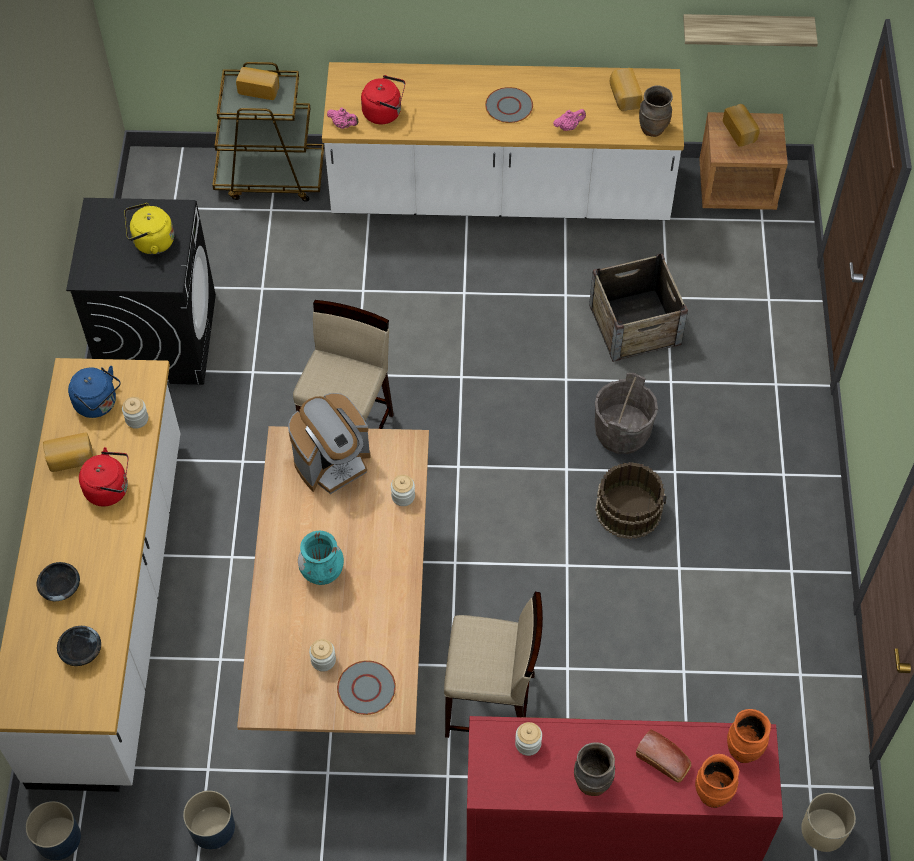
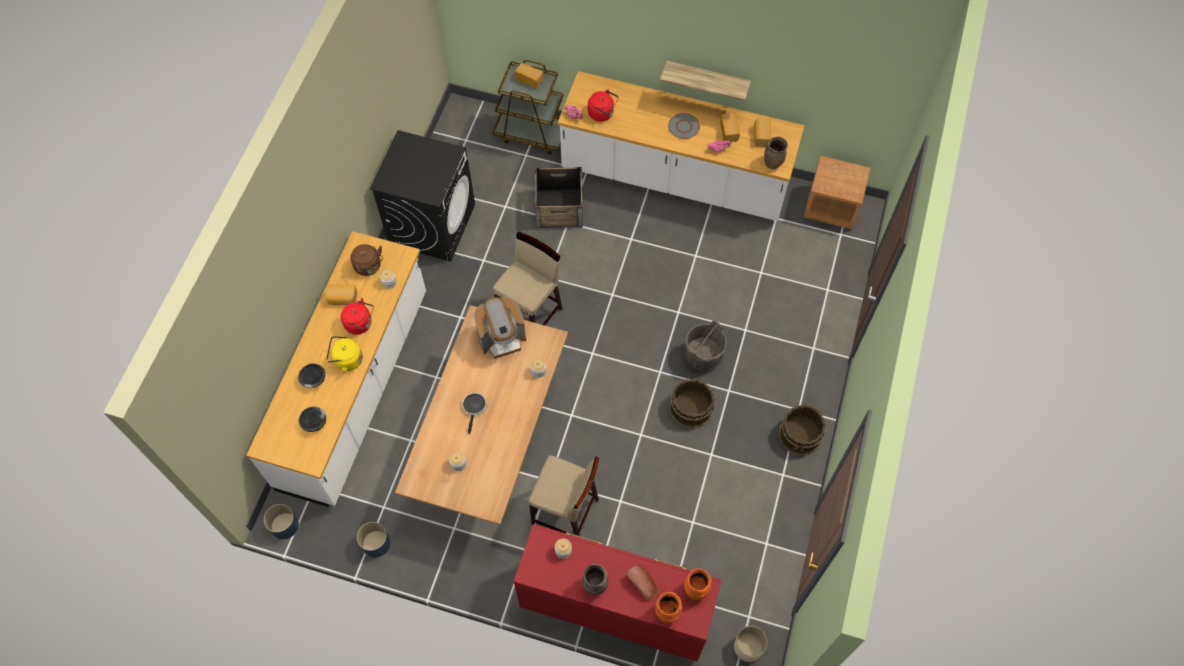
camera: 15 degrees right, 5 degrees up
(98, 404) = (369, 267): blue kettle -> brown kettle
(151, 242) = (430, 169): yellow kettle -> yellow kettle (346, 360)
(322, 572) = (474, 408): turquoise vase -> frying pan
(367, 688) = (479, 488): grey plate -> none
(634, 325) = (734, 286): crate -> crate (559, 208)
(740, 131) = (838, 174): bread -> bread (729, 132)
(746, 29) = (851, 110): shelf -> shelf (707, 78)
(798, 509) = (800, 435): none -> brown bucket

